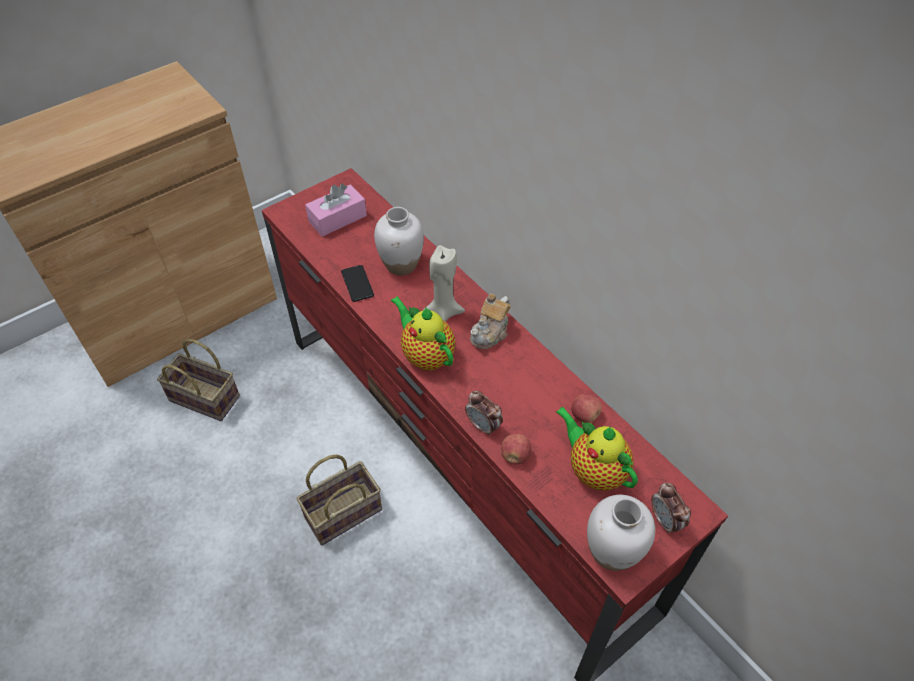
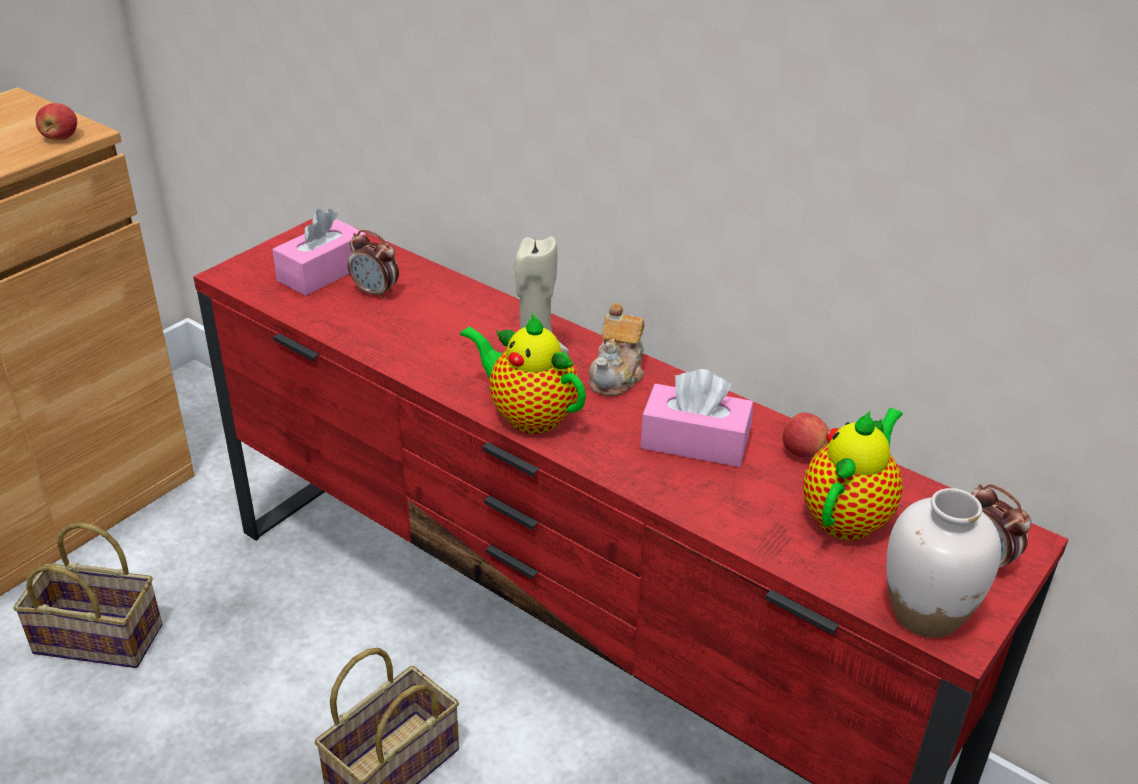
camera: 15 degrees left, 15 degrees down
(357, 284) = (384, 344): phone -> none
(401, 265) = (446, 314): white vase -> none
(483, 426) = (656, 489): alarm clock -> alarm clock (375, 292)
(515, 456) = (721, 519): apple -> apple (60, 138)
(520, 394) = (694, 442): none -> pink tissue box
(594, 470) = (848, 516): teapot -> teapot turned 90 degrees clockwise

